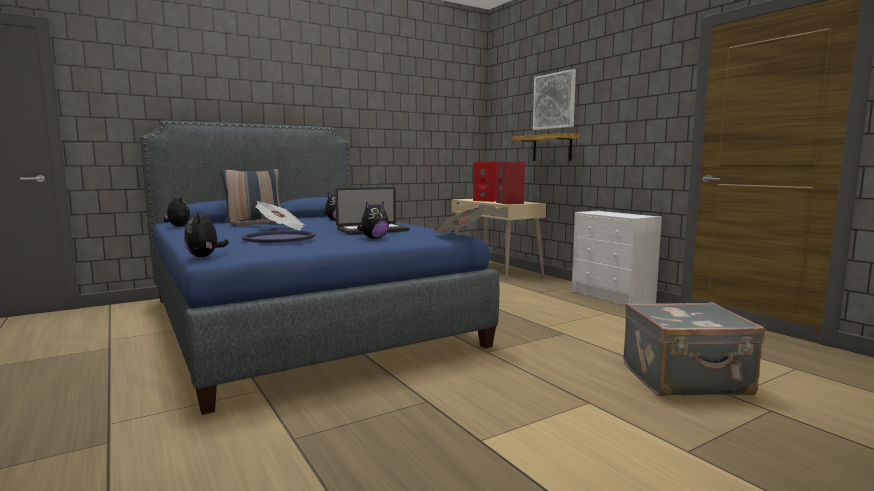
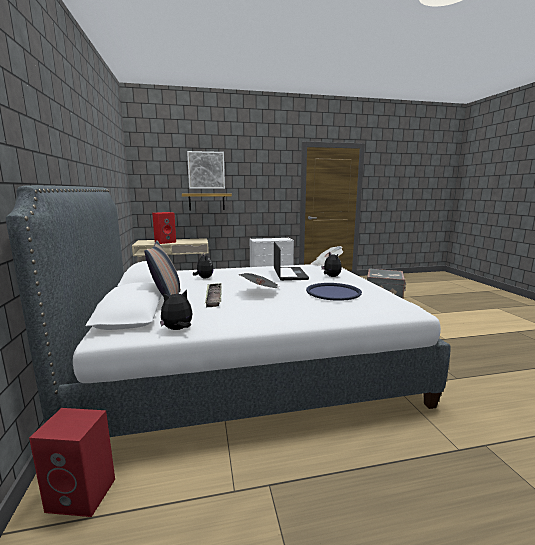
camera: 70 degrees left, 5 degrees up
(204, 256) = (406, 312): plush toy -> none
(301, 320) = (247, 366): blue bed -> white bed
(510, 203) = (195, 241): red speaker -> red speaker (83, 494)

